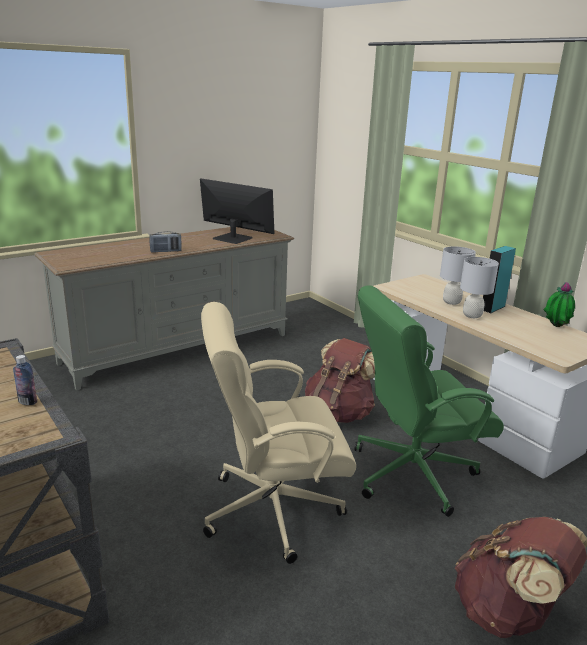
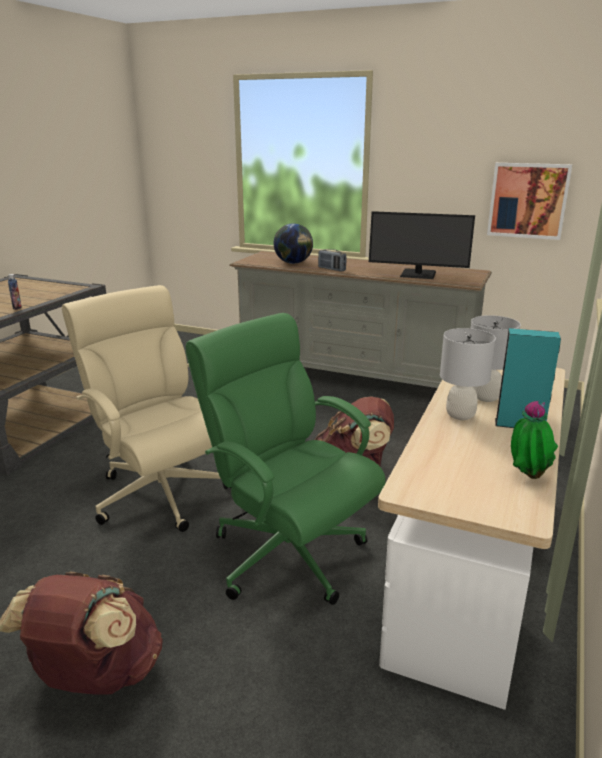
camera: 60 degrees right, 0 degrees up
(115, 255) = (293, 263): none -> globe
(233, 238) = (418, 274): monitor -> monitor turned 105 degrees clockwise
(265, 163) = (528, 200): none -> picture

